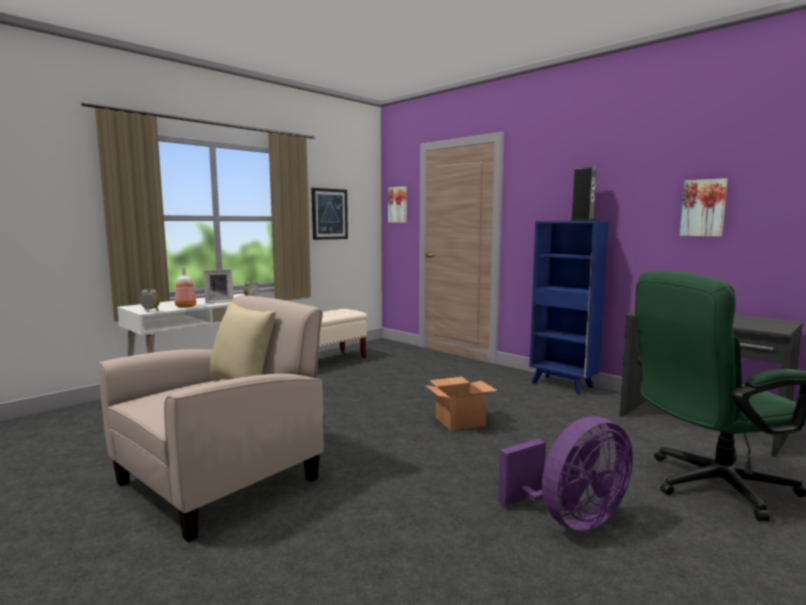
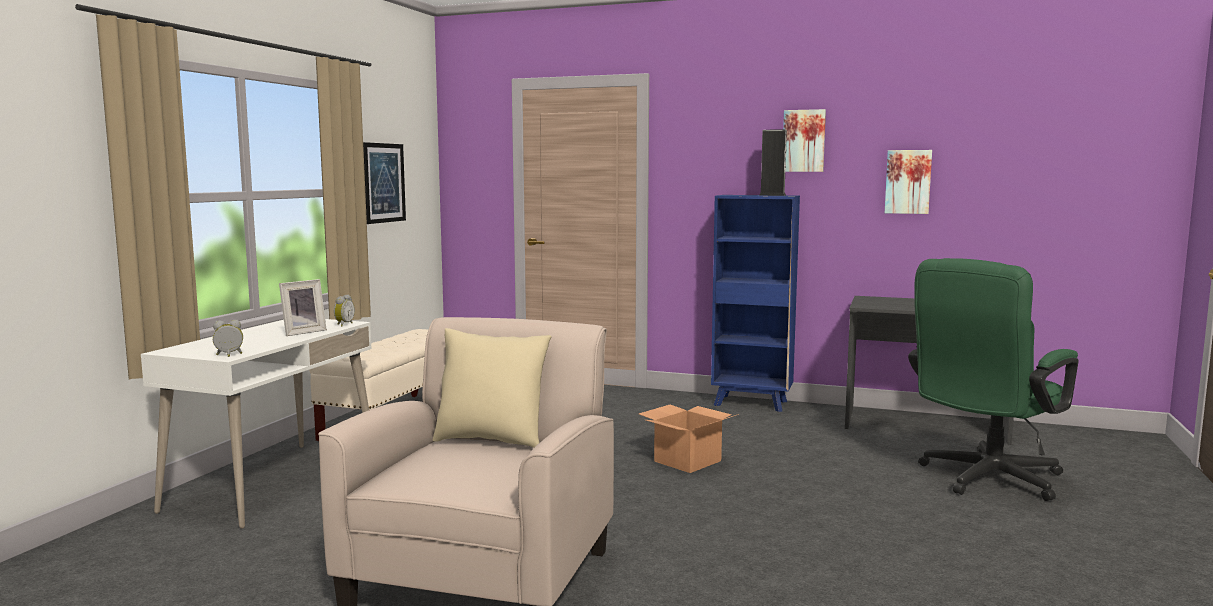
camera: 25 degrees left, 0 degrees up
(185, 306) = (269, 344): bottle -> none
(398, 205) = (473, 167): picture -> picture (804, 141)
(570, 519) = (905, 533): purple fan -> none

